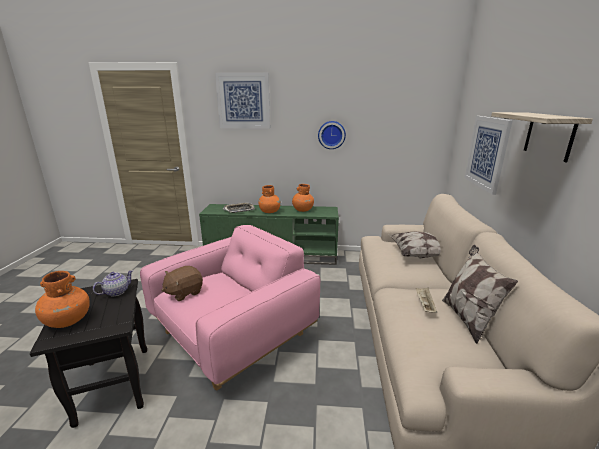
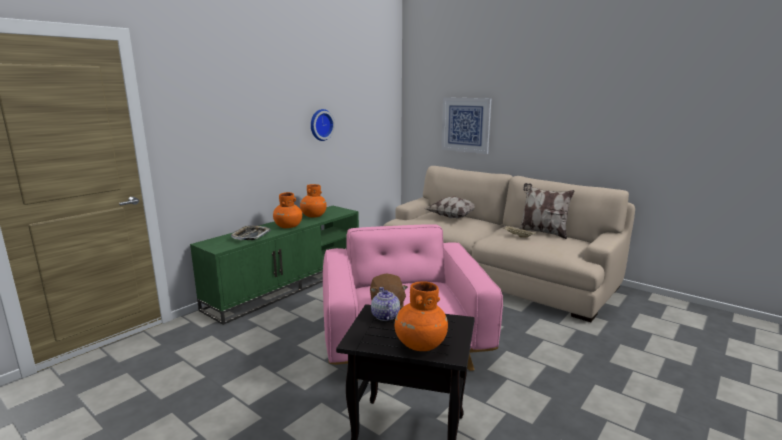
camera: 55 degrees left, 5 degrees down
(243, 101) = (228, 88): picture -> none
(549, 135) = (533, 105): shelf -> none

